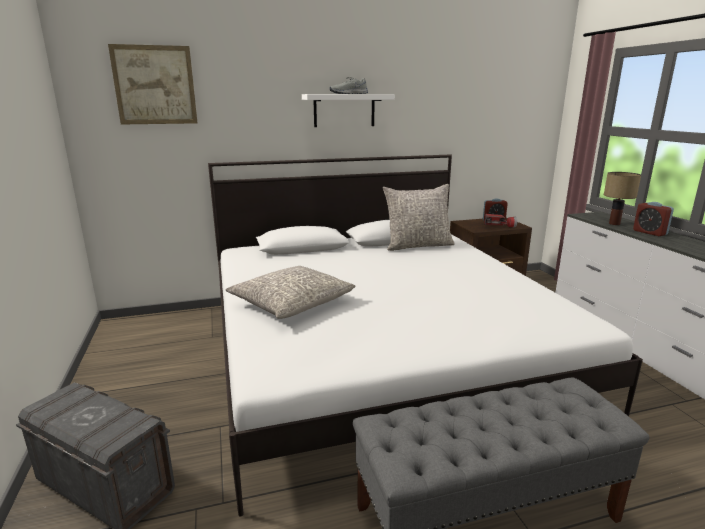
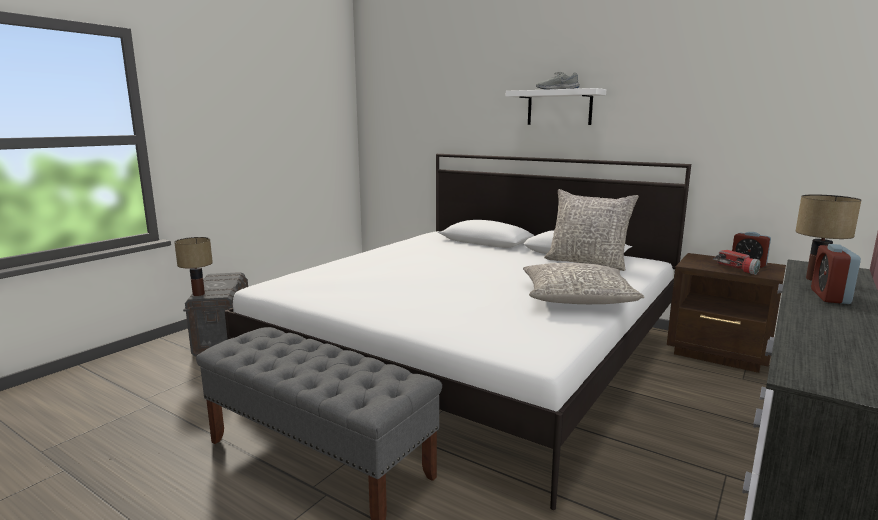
camera: 50 degrees right, 5 degrees down
(102, 440) = (198, 294): none -> table lamp
(155, 85) = (409, 88): picture -> none
(292, 303) = (375, 264): grey pillow -> grey pillow (577, 298)

